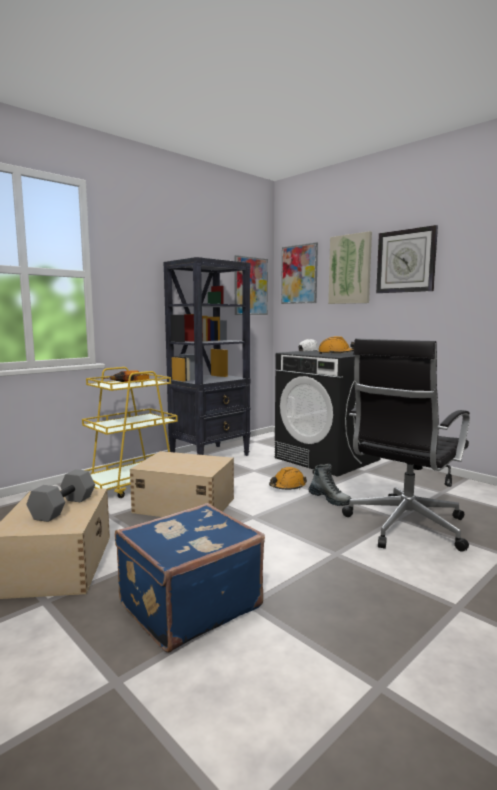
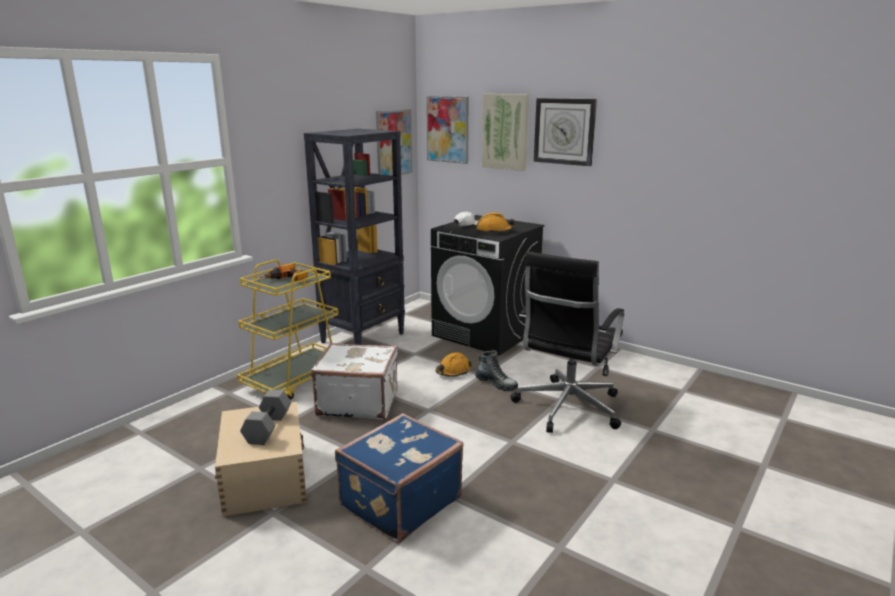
camera: 10 degrees left, 10 degrees up
(183, 505) = (358, 402): beige storage box -> white suitcase

